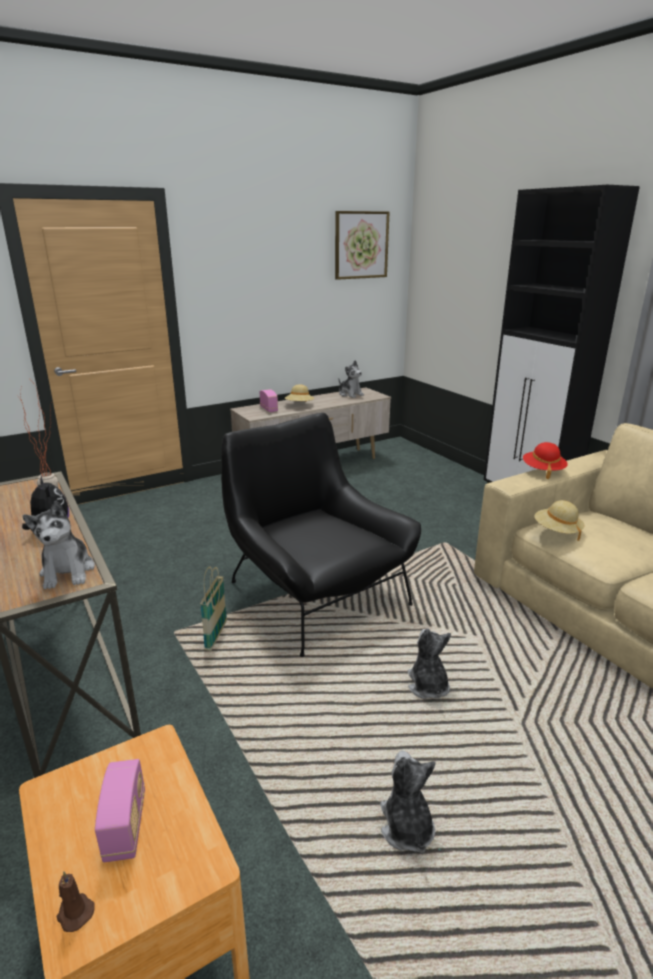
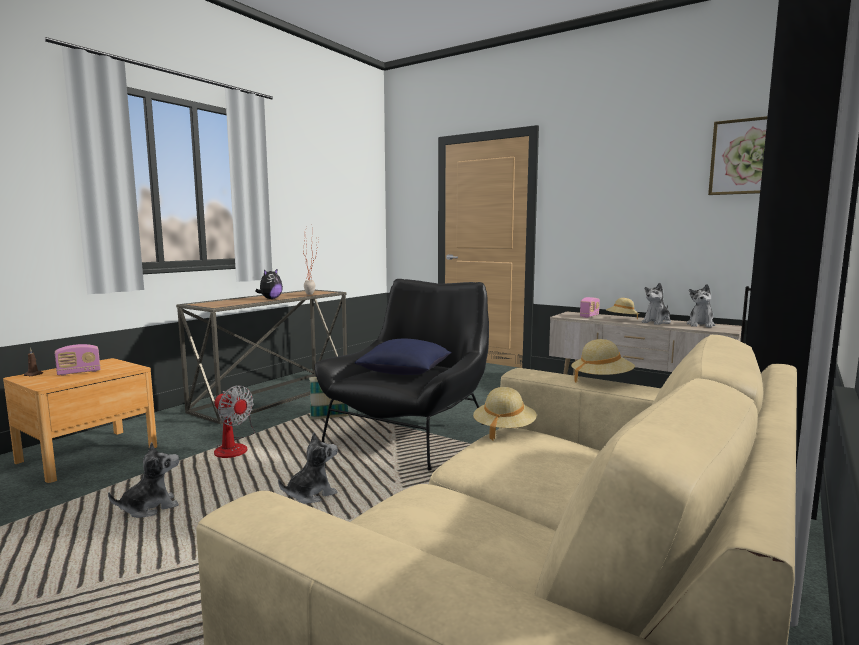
camera: 65 degrees right, 15 degrees down
(68, 572) = (225, 304): plush toy -> plush toy (657, 322)
(255, 733) = (234, 447): none -> fan
(324, 535) = (406, 373): none -> blue pillow
(543, 470) = (601, 380): red hat -> beige hat

